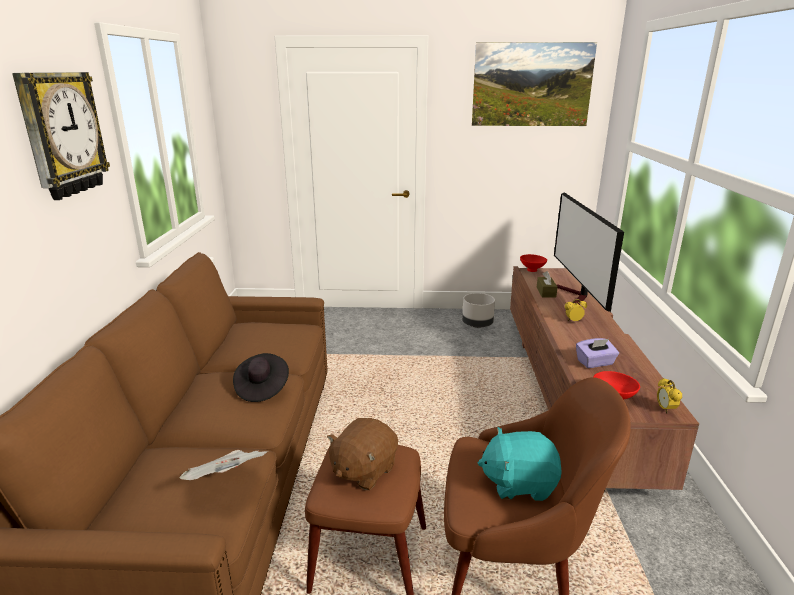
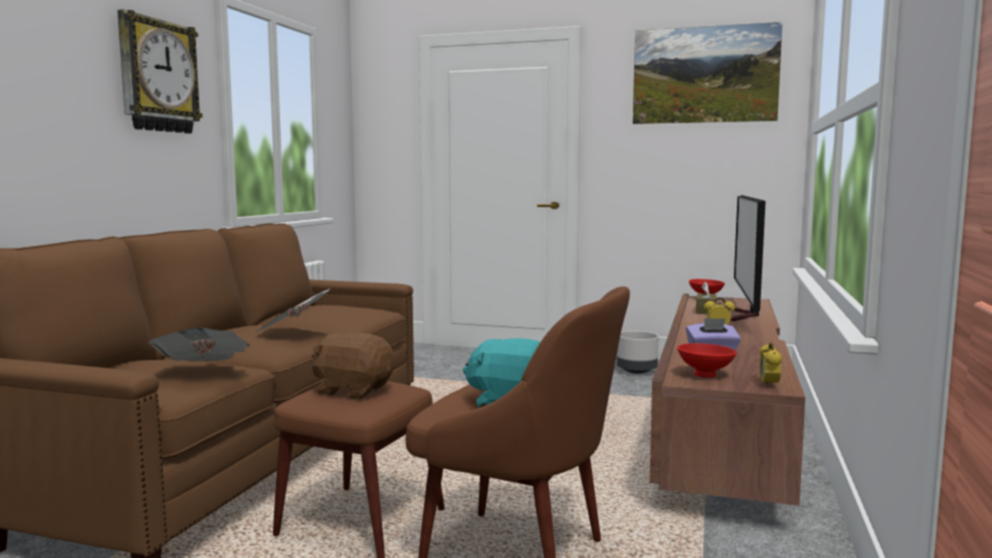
camera: 15 degrees right, 15 degrees down
(262, 388) = (293, 331): black hat -> newspaper
(363, 470) = (353, 390): brown plush toy -> brown plush toy turned 60 degrees clockwise

